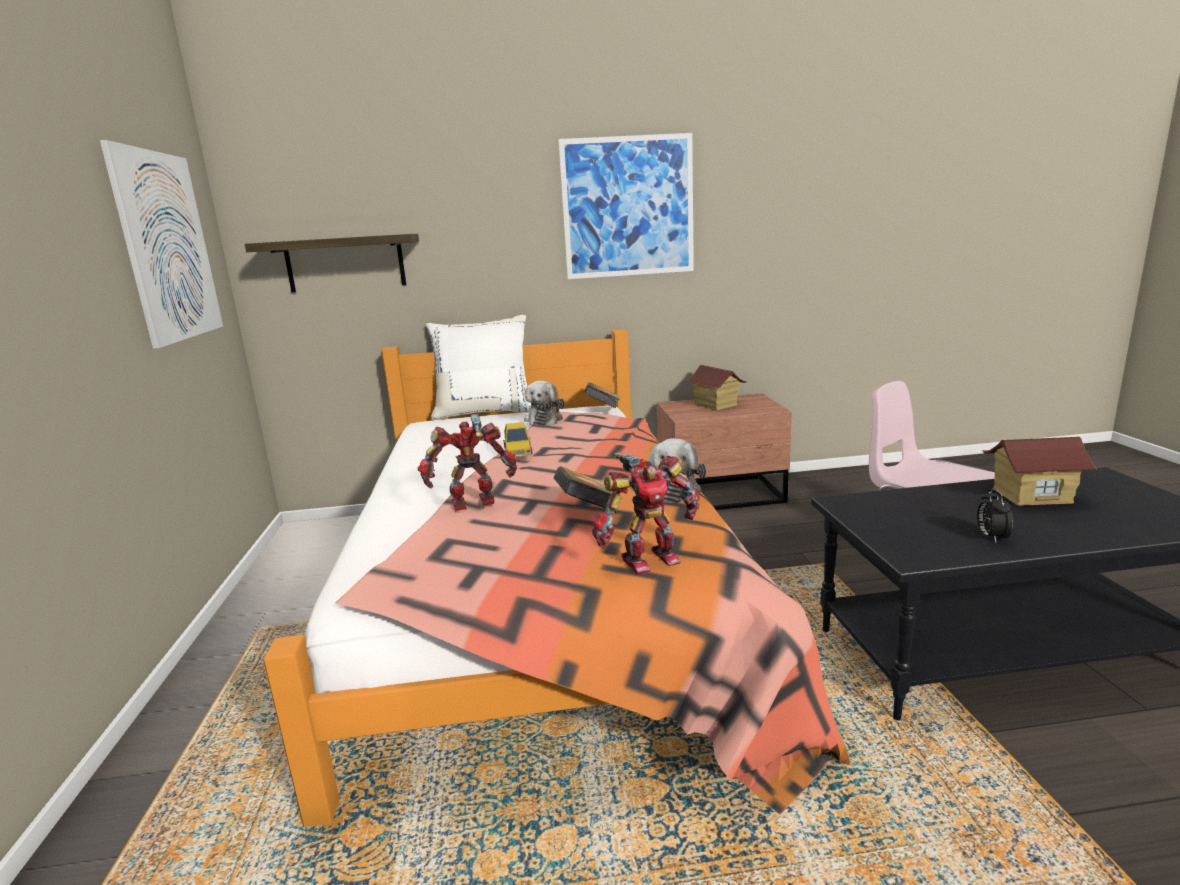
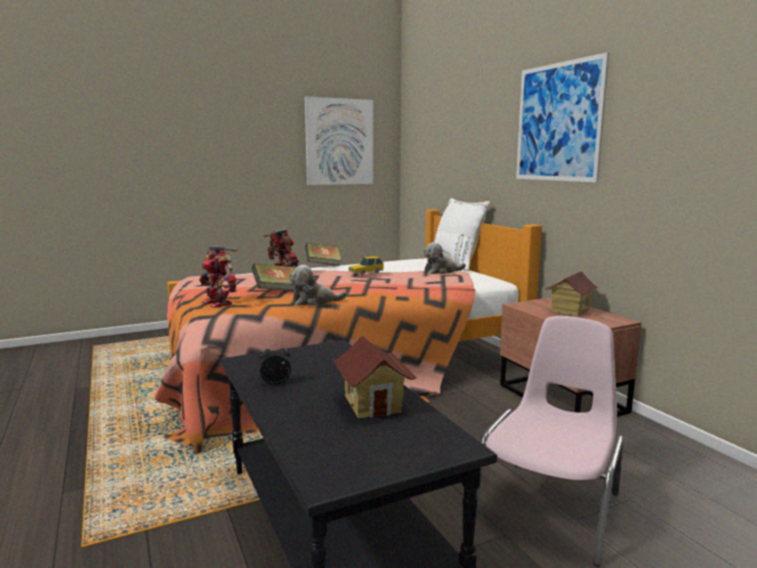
camera: 70 degrees right, 5 degrees down
(345, 263) = (431, 156): shelf -> none
(603, 410) = (487, 281): book -> book (323, 265)

